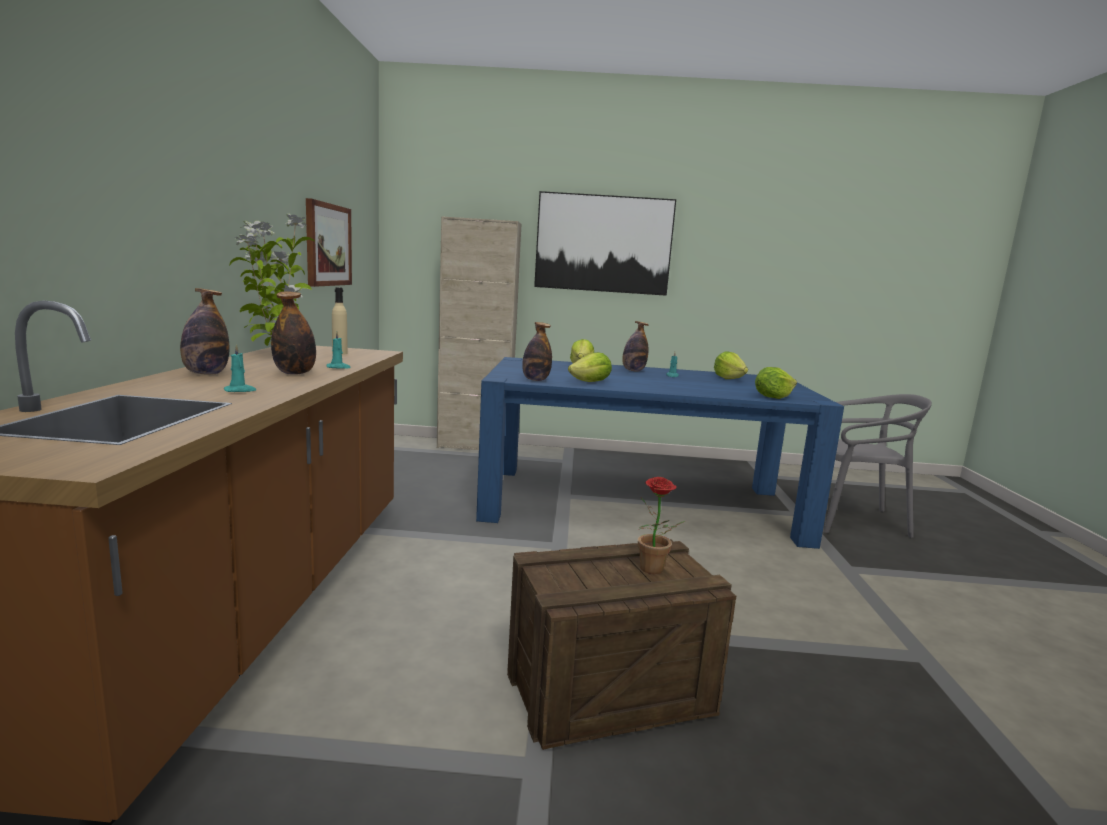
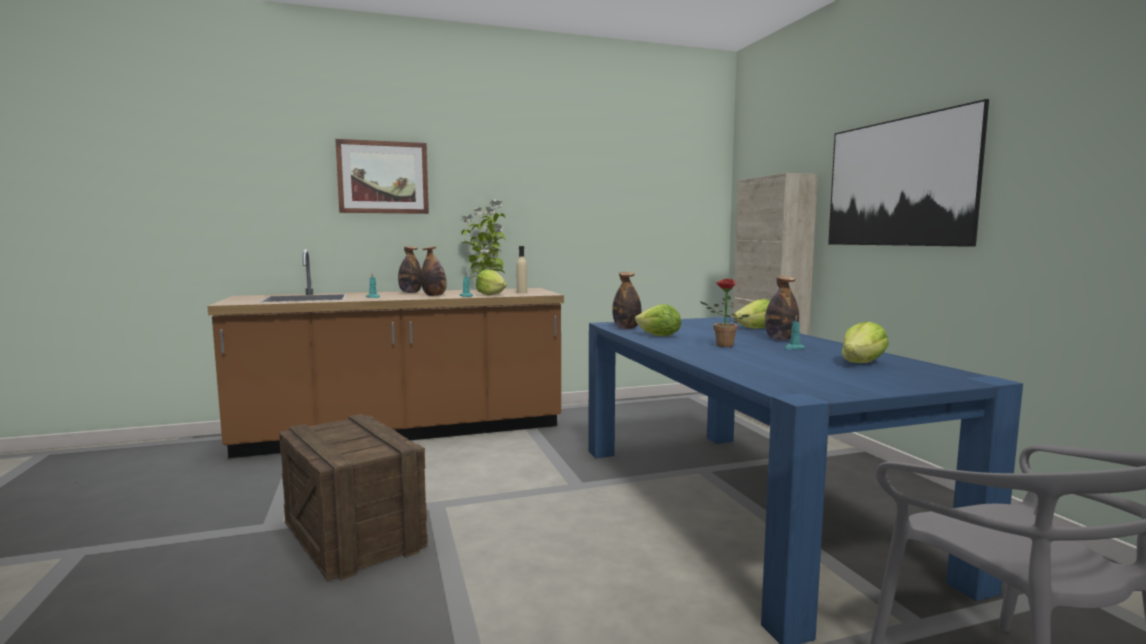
camera: 70 degrees right, 5 degrees down
(328, 245) = (619, 217): picture -> picture (383, 177)
(653, 571) = (354, 447): potted plant -> potted plant (721, 346)
(772, 397) = (759, 378): lettuce -> lettuce (491, 295)

